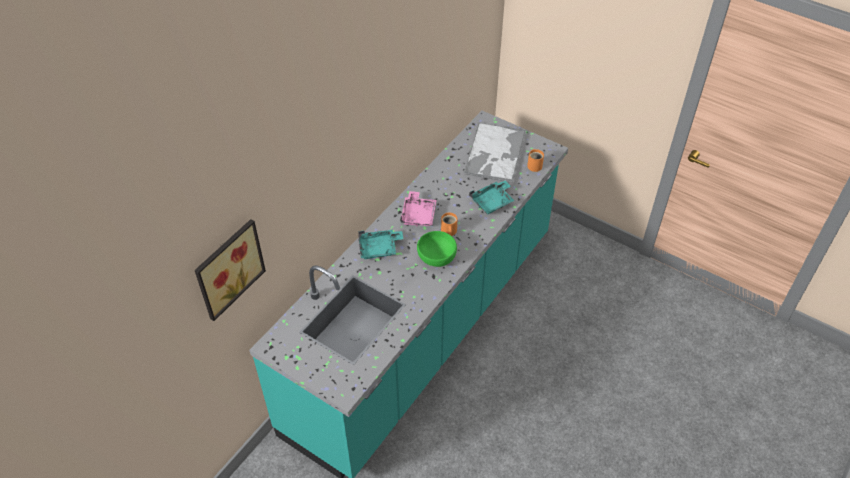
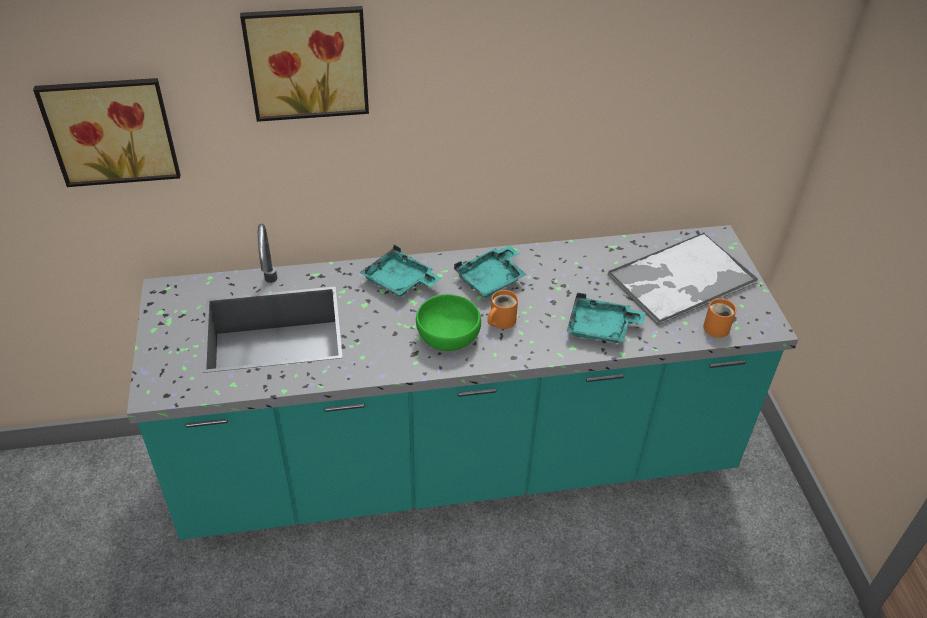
camera: 45 degrees right, 5 degrees down
(311, 157) = (307, 61): none -> picture
(418, 215) = (491, 279): pink tray -> turquoise tray

